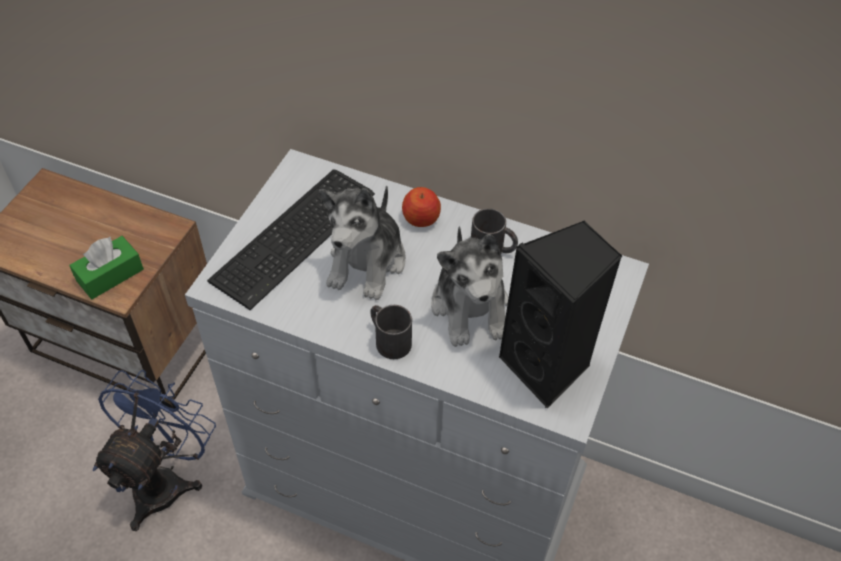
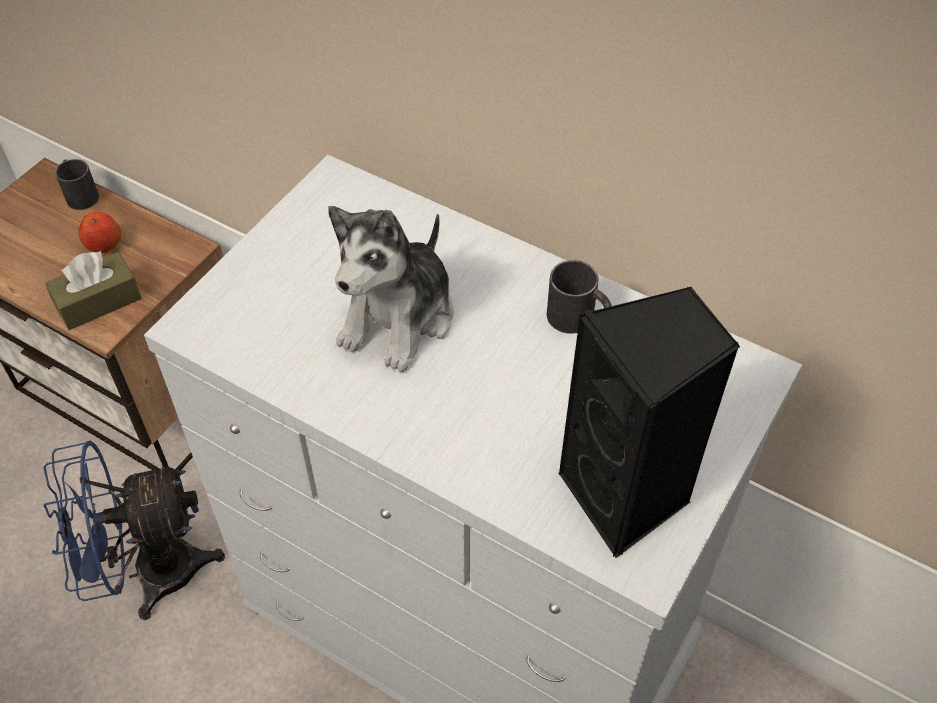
camera: 10 degrees right, 0 degrees up
(110, 275) = (98, 301): green tissue box -> brown tissue box
(165, 479) = (149, 573): blue fan -> blue fan turned 135 degrees counterclockwise
(298, 236) = (312, 273): keyboard -> none
(388, 339) = (407, 429): black mug -> black mug (80, 194)
(421, 218) = (486, 266): apple -> apple (104, 244)
(471, 307) = (532, 397): plush toy -> none

